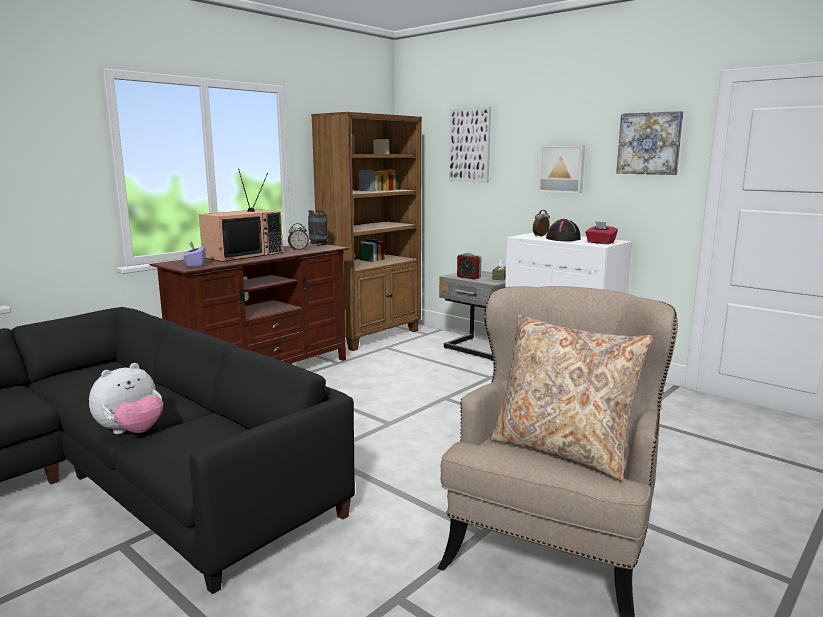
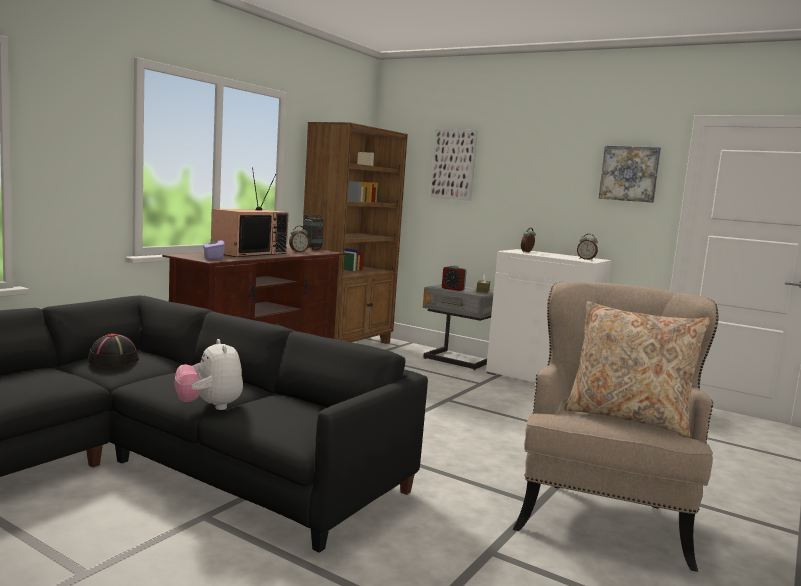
camera: 10 degrees left, 5 degrees down
(131, 432) = (209, 406): plush toy -> plush toy turned 120 degrees clockwise
(562, 169) = (546, 191): picture -> none
(563, 239) = (550, 255): black hat -> black hat (113, 360)
(600, 242) = (586, 259): red tissue box -> alarm clock

